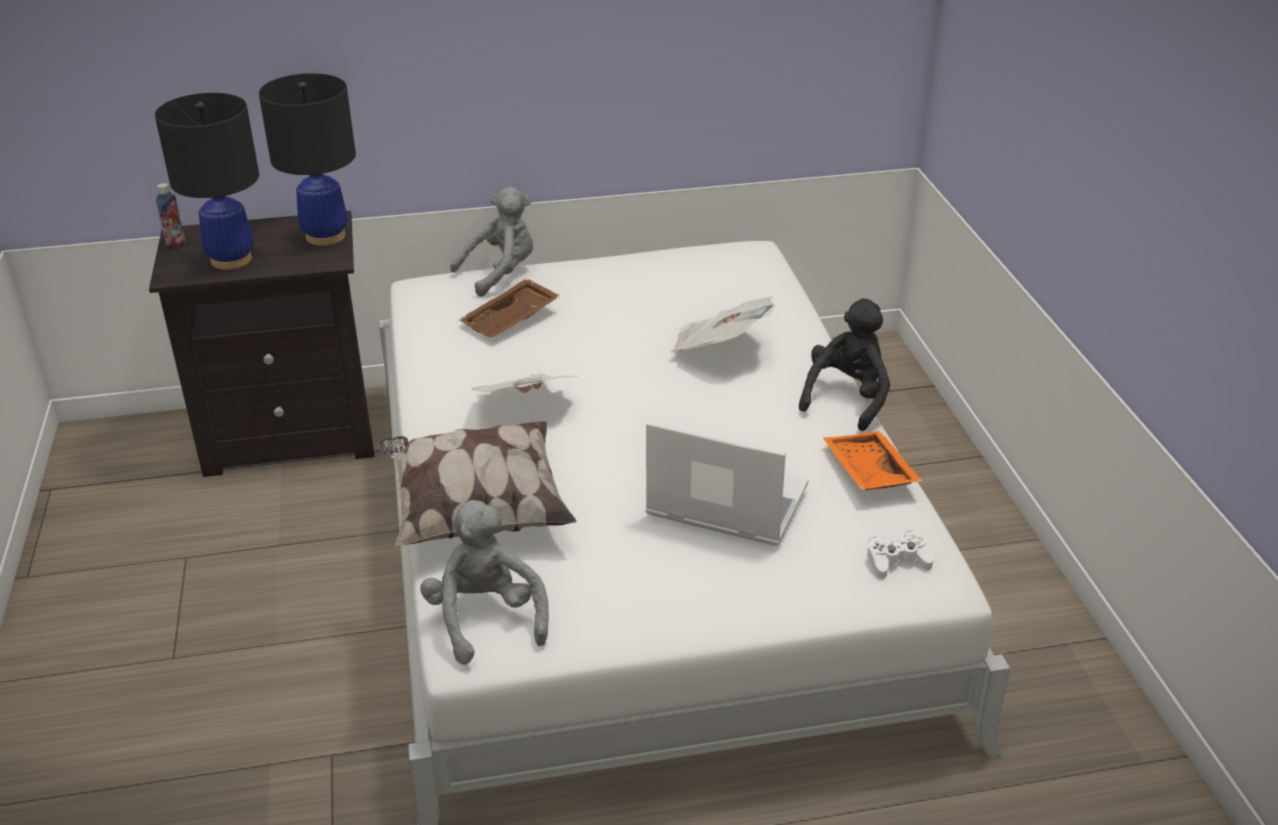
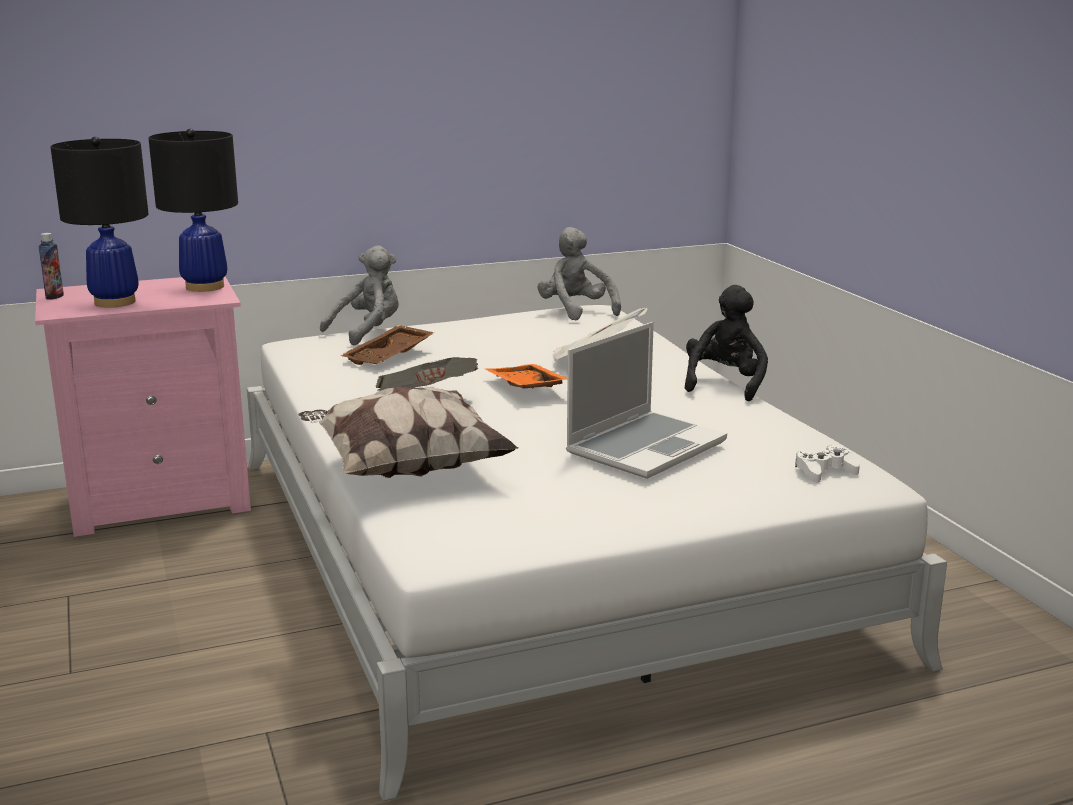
camera: 10 degrees left, 15 degrees down
(292, 434) = (161, 500): black nightstand -> pink nightstand
(485, 618) = (444, 534): grey plush toy -> grey plush toy (575, 311)
(724, 502) = (645, 446): laptop -> laptop turned 120 degrees clockwise
(867, 472) = (767, 423): orange tray -> orange tray (525, 388)

